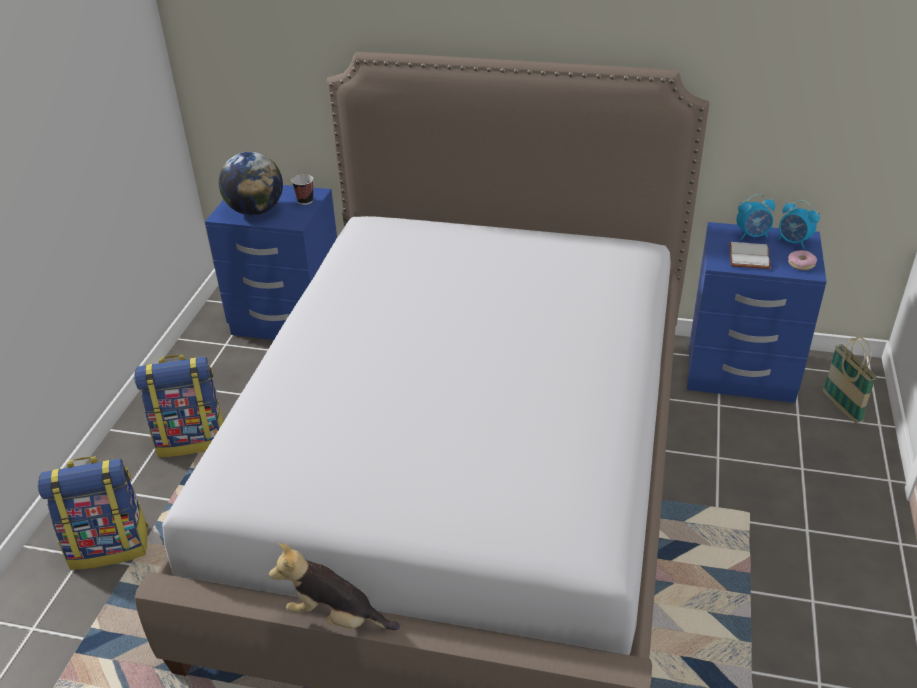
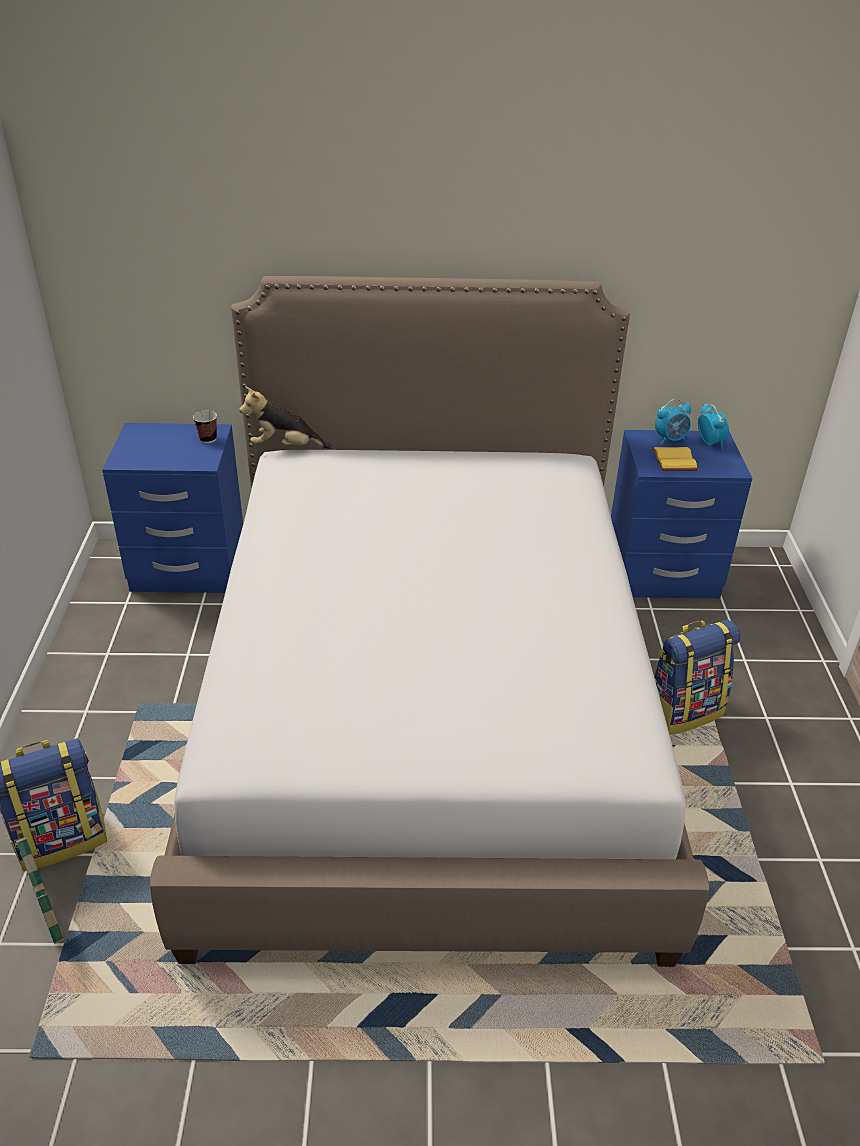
camera: 15 degrees left, 0 degrees up
(192, 439) = (120, 709): backpack -> backpack (683, 711)
(256, 211) = (156, 453): globe -> none
(336, 617) = (380, 870): plush toy -> plush toy (285, 447)
(750, 257) = (676, 461): white book -> yellow book
(793, 242) = (710, 443): alarm clock -> alarm clock turned 135 degrees counterclockwise
(801, 264) = (724, 463): donut -> none
(841, 407) = (762, 598): basket -> basket (49, 916)

